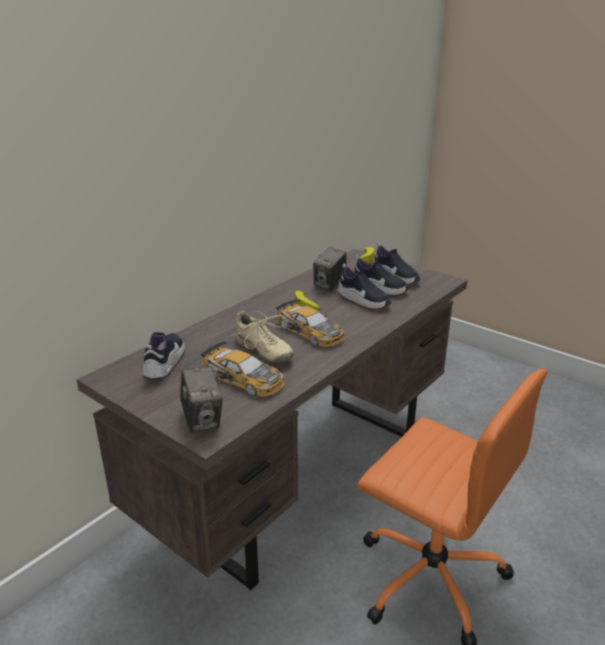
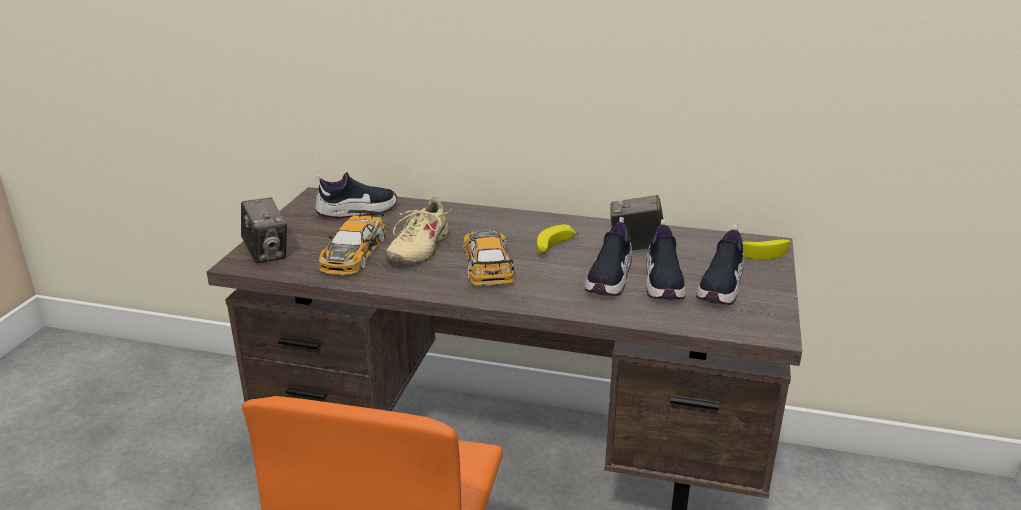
camera: 65 degrees right, 0 degrees up
(202, 420) = (267, 253): camera -> camera turned 75 degrees counterclockwise
(310, 331) = (487, 264): toy car -> toy car turned 150 degrees clockwise

